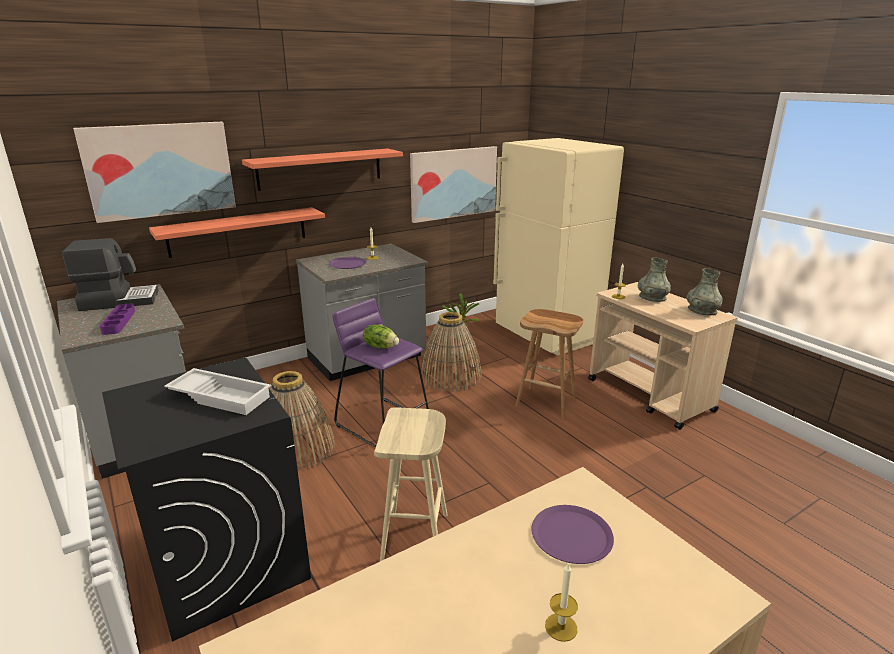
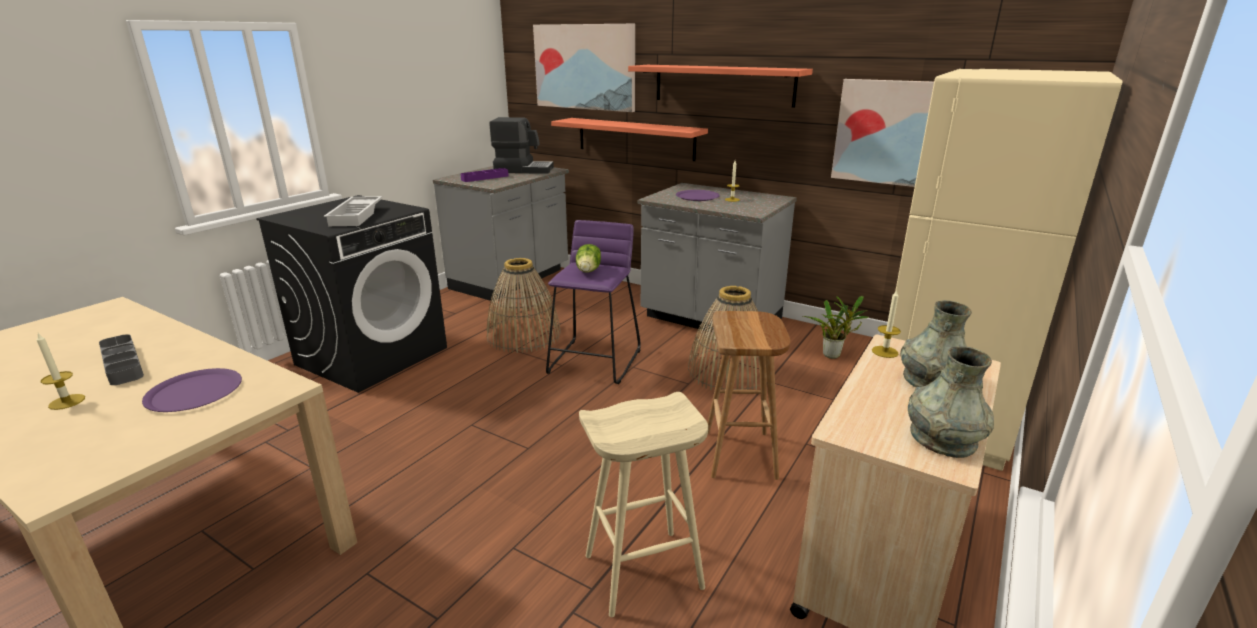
camera: 65 degrees right, 0 degrees up
(119, 300) = (523, 170): coffee machine -> coffee machine turned 45 degrees counterclockwise
(416, 537) = (421, 426): beige stool -> beige stool (642, 573)
(477, 598) = (122, 364): none -> grey tray

